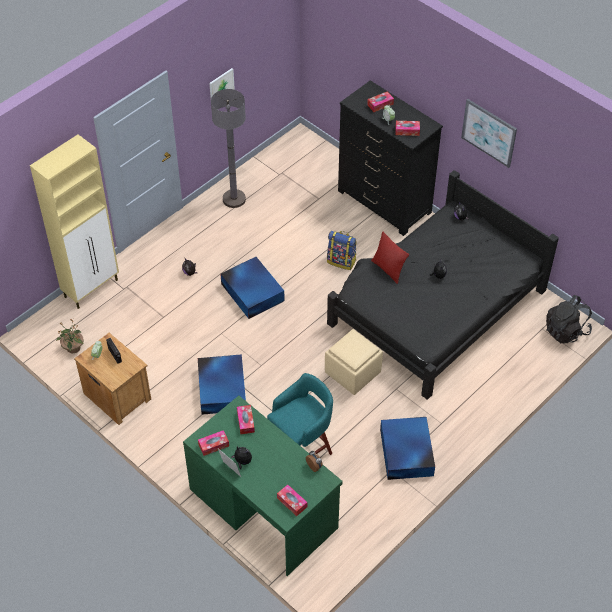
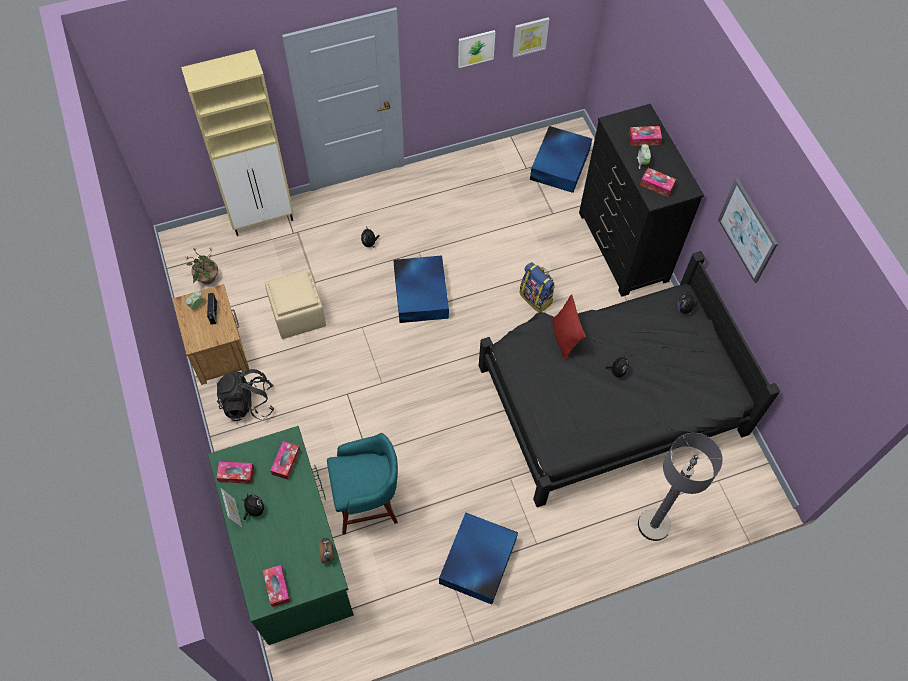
camera: 25 degrees right, 10 degrees up
(222, 388) = (327, 391): blue storage box -> blue storage box (560, 164)
(234, 199) = (462, 177): grey floor lamp -> grey floor lamp (654, 525)
(255, 65) = (530, 36): none -> picture
(353, 372) = (474, 436): beige ottoman -> beige ottoman (299, 315)
(566, 331) = (745, 496): black backpack -> black backpack (248, 403)

